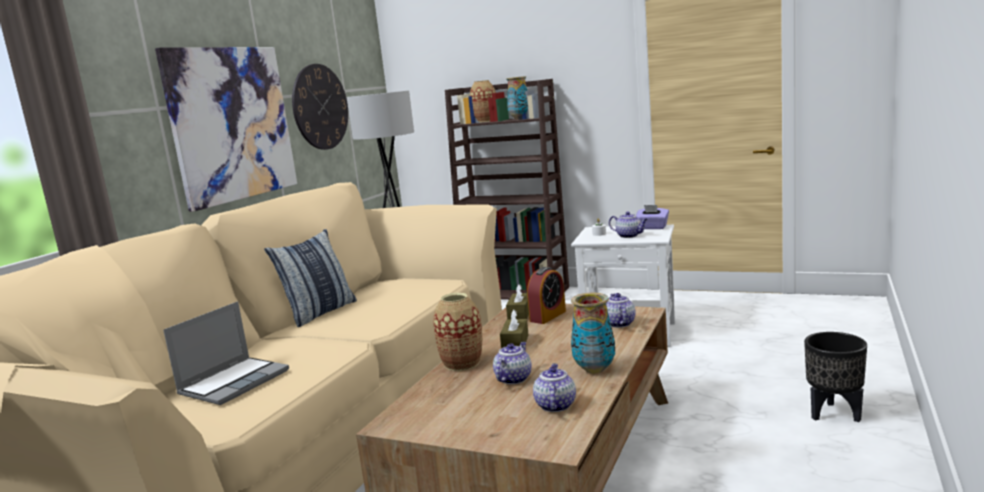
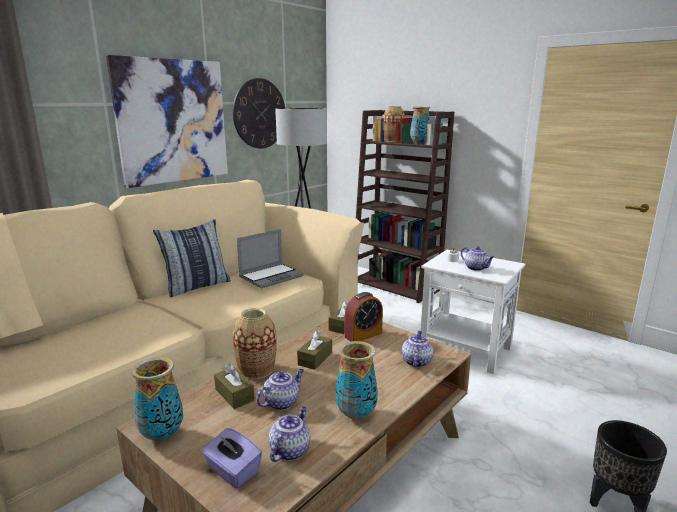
camera: 15 degrees right, 5 degrees up
(234, 382) = (76, 343): laptop -> laptop (271, 276)
(414, 426) = (162, 435): none -> vase
(458, 384) = (234, 395): none -> brown tissue box
(652, 227) = (503, 263): purple tissue box -> purple tissue box (232, 471)

